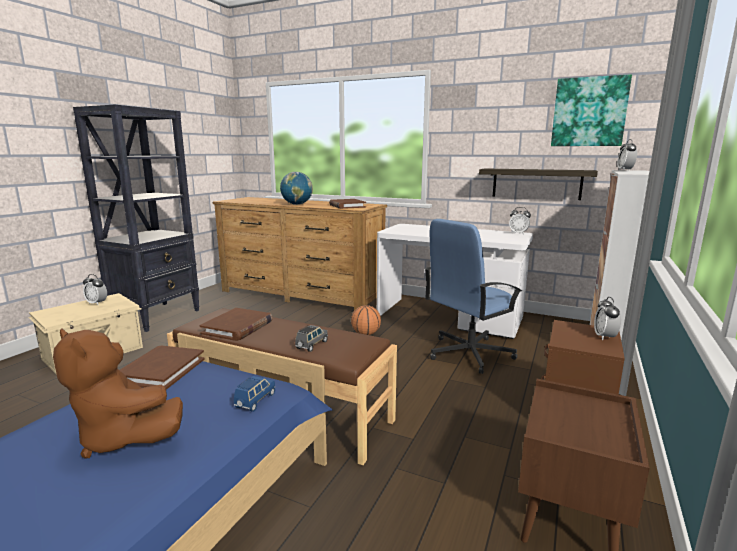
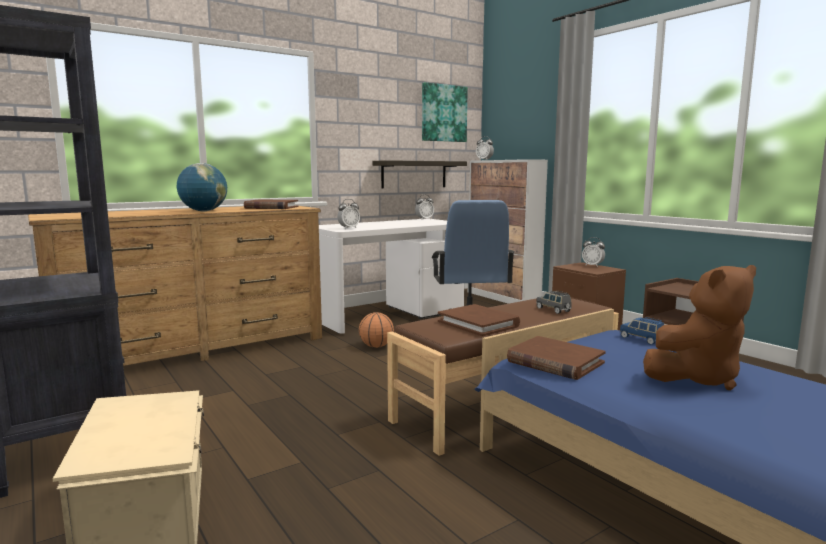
camera: 60 degrees left, 5 degrees down
(97, 303) = (129, 415): alarm clock -> alarm clock (349, 228)

